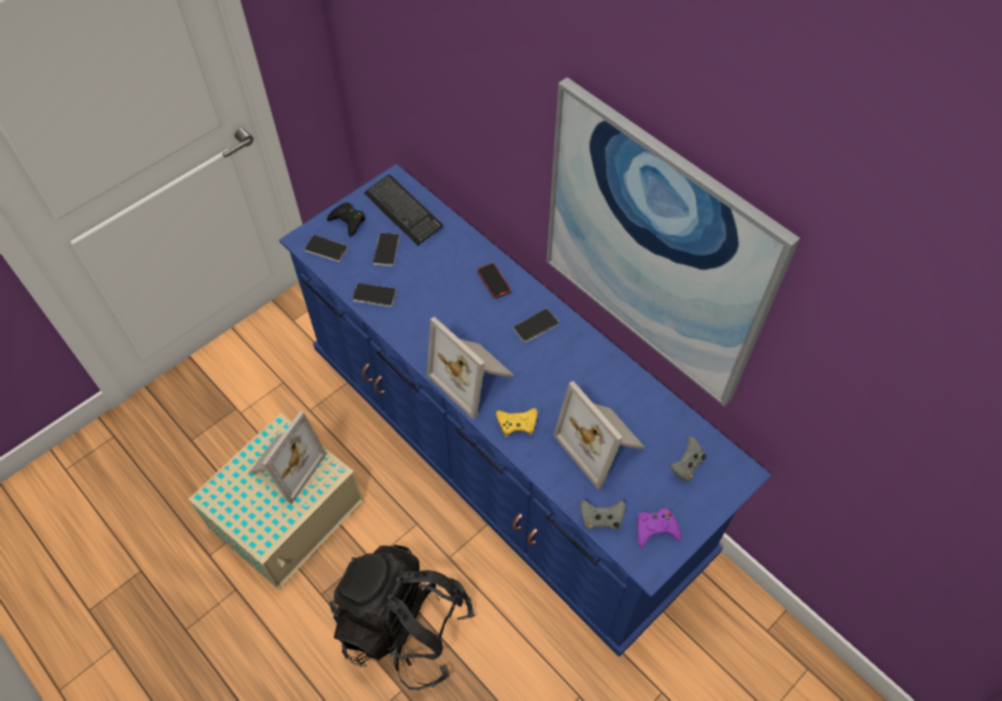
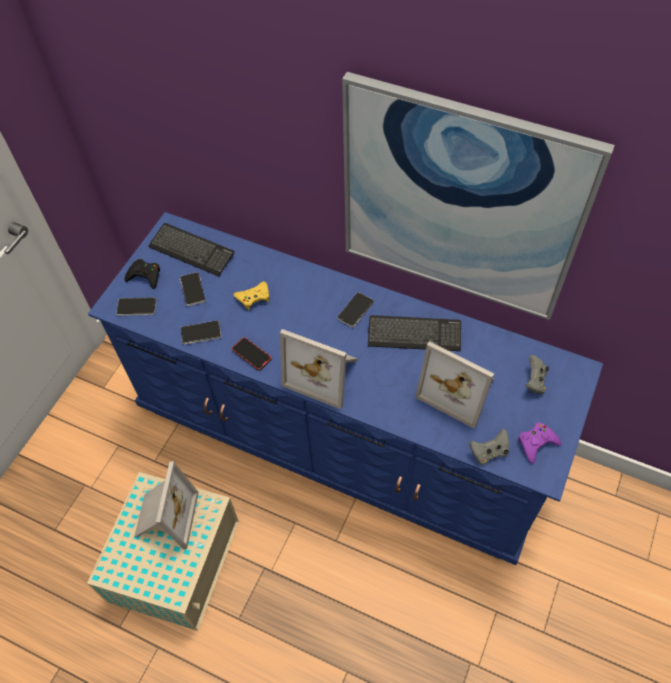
camera: 20 degrees left, 0 degrees up
(404, 627) = (325, 616): black backpack -> none
(493, 282) = (301, 285): phone -> phone (251, 354)
(517, 423) = (380, 398): yellow game controller -> yellow game controller (254, 297)
(583, 372) = (414, 334): none -> keyboard

